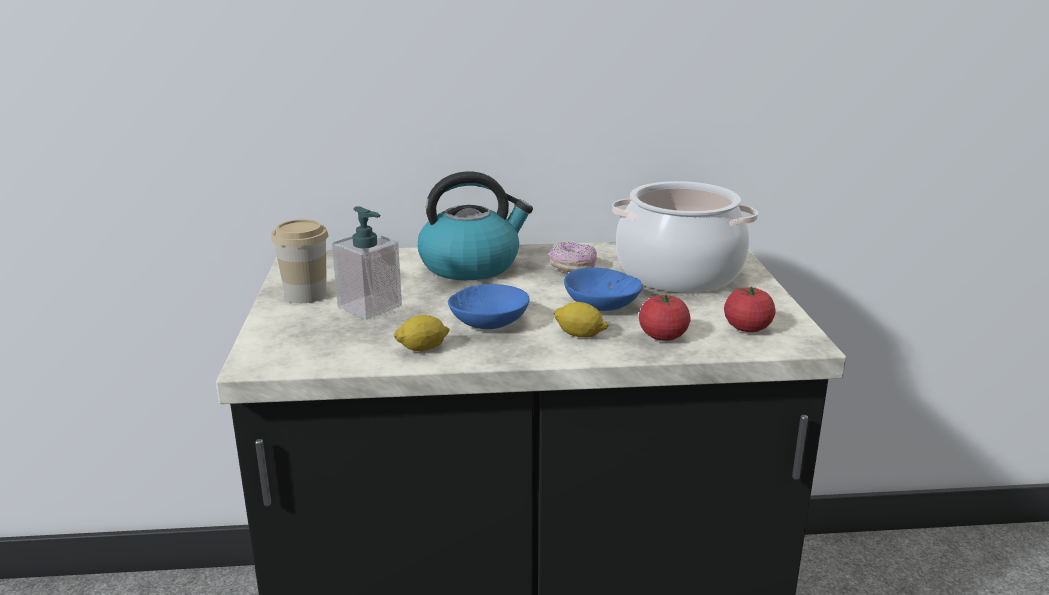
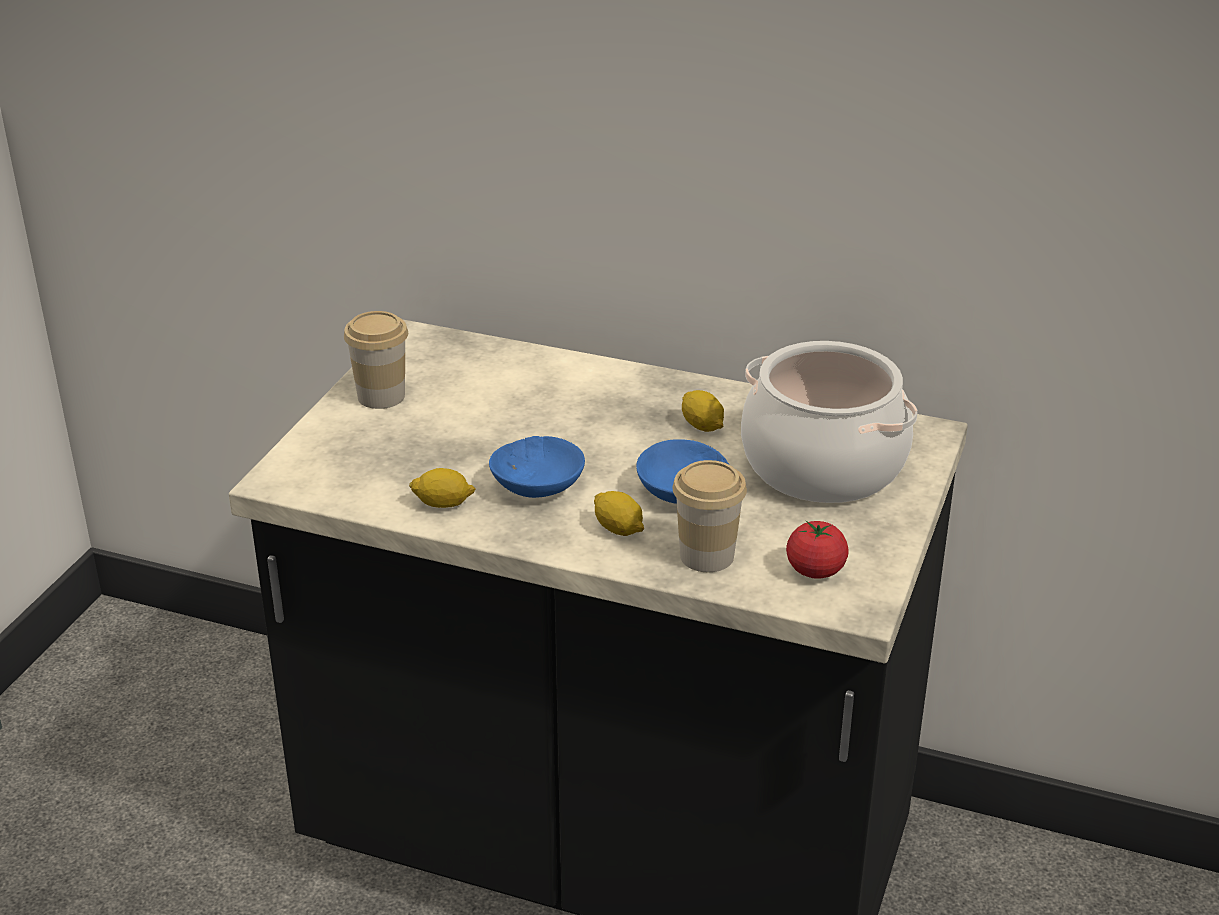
camera: 25 degrees right, 10 degrees up
(370, 306) = (433, 430): soap dispenser -> none
(471, 265) = (589, 393): kettle -> none
(572, 268) = (702, 426): donut -> lemon
(663, 336) = (706, 556): tomato -> cup

